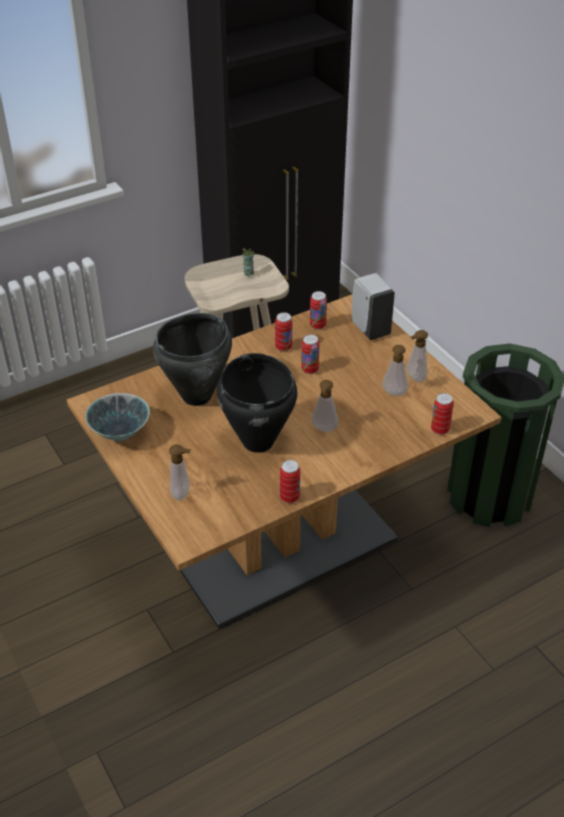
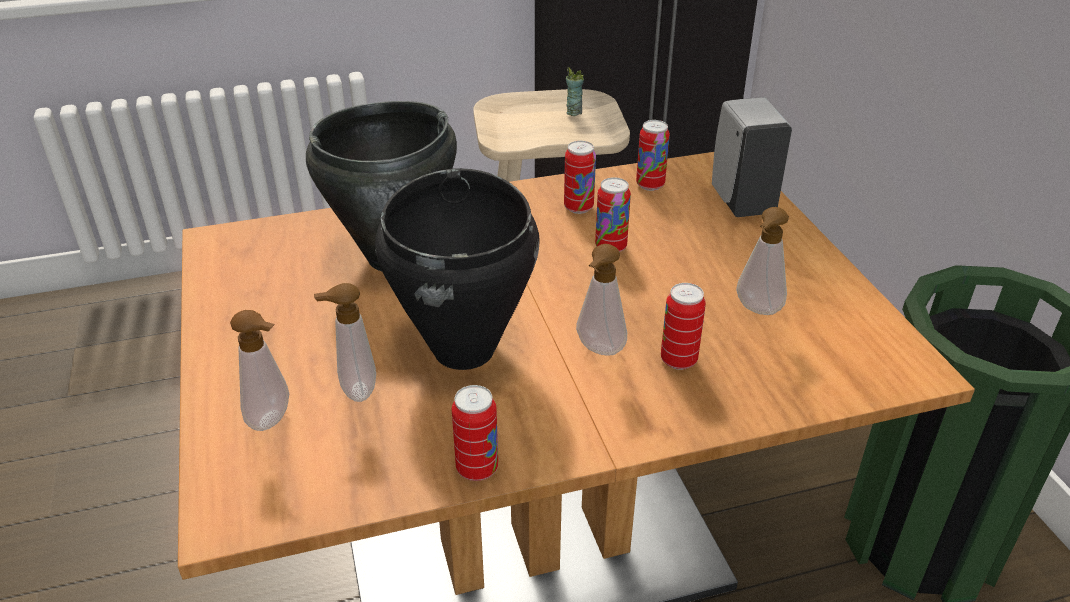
camera: 15 degrees right, 5 degrees down
(120, 434) = (230, 295): bowl -> none
(414, 378) = (804, 290): soap dispenser -> soap dispenser (355, 391)
(440, 429) = (835, 391): can -> can (678, 360)

